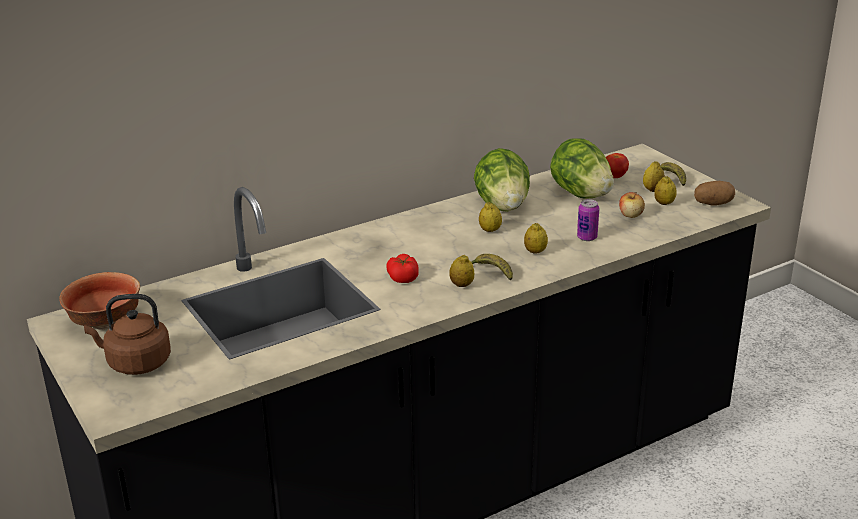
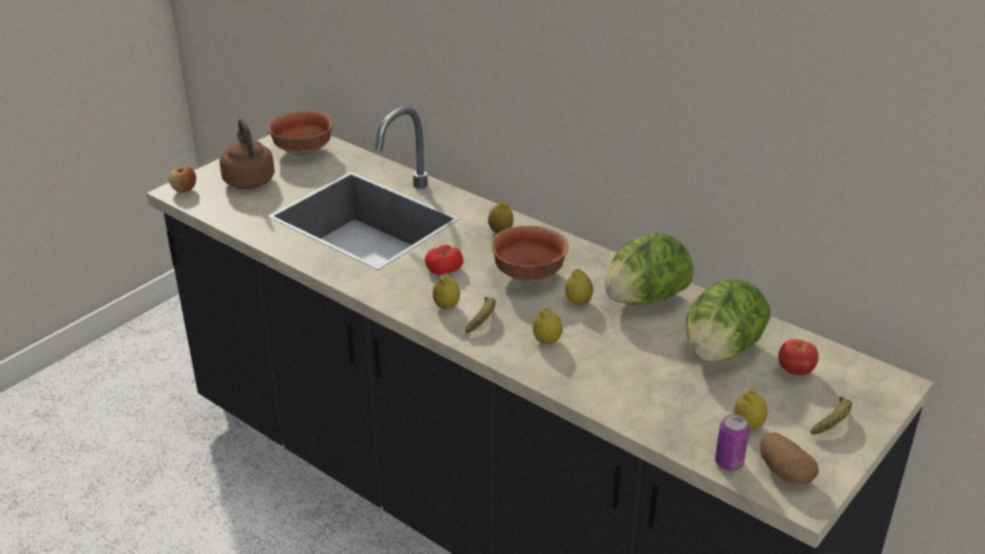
camera: 70 degrees right, 5 degrees up
(438, 243) = (528, 274): none -> bowl
(587, 237) = (606, 373): can -> can (728, 463)
(630, 215) = (690, 400): apple -> apple (184, 190)
(652, 189) = (783, 410): lemon -> lemon (500, 231)

